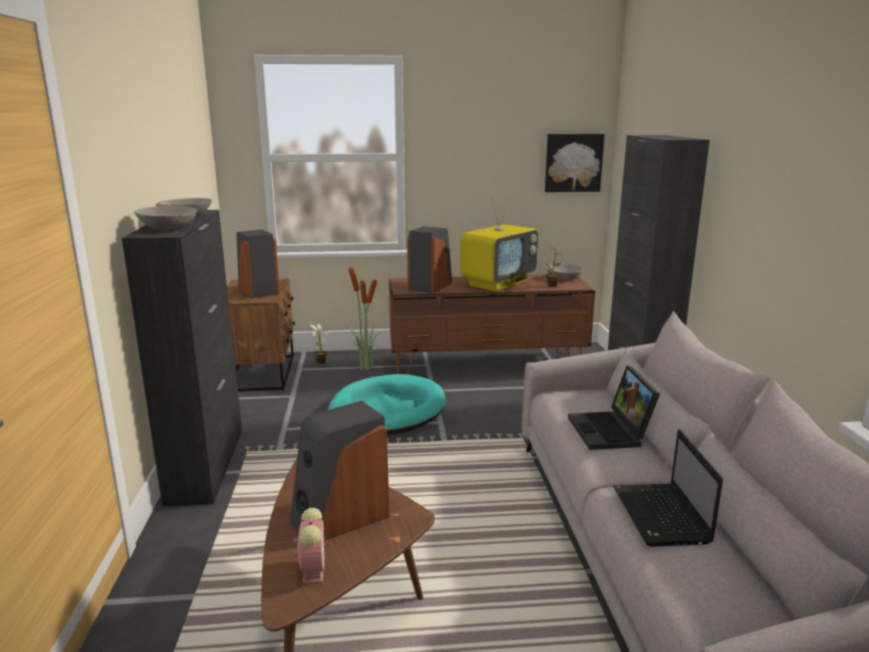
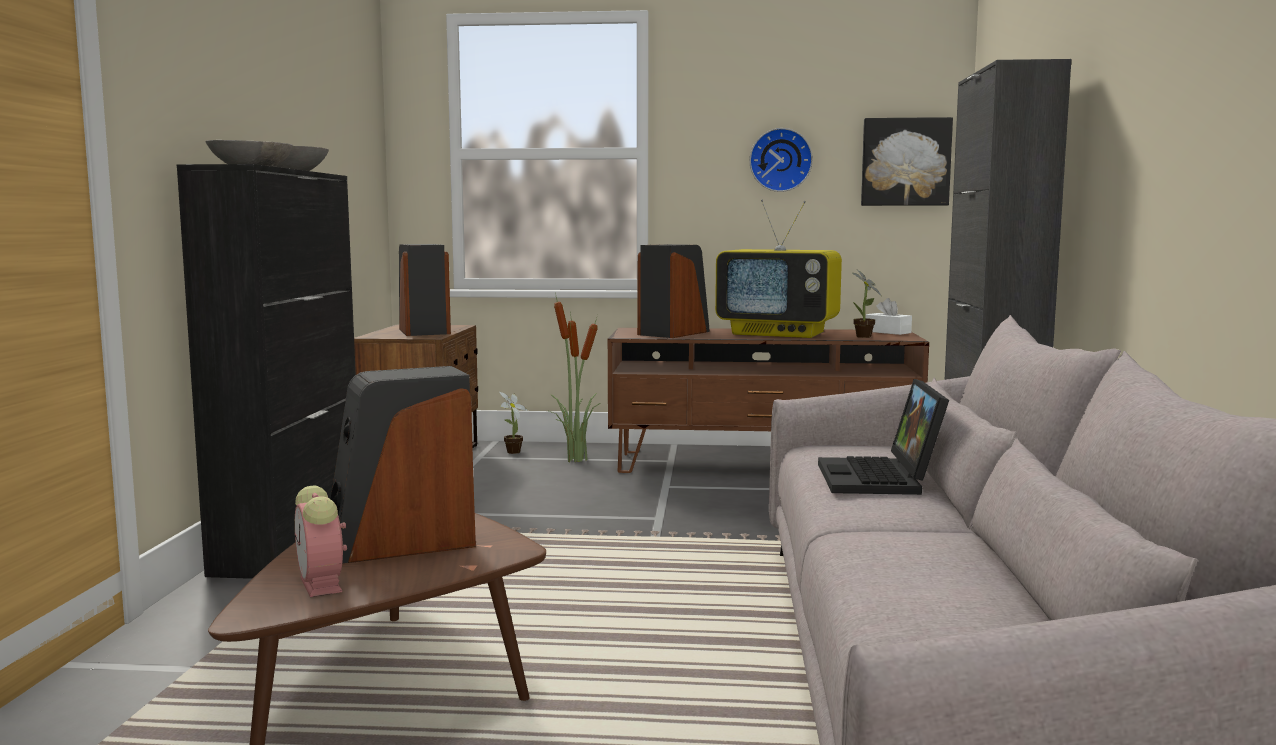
camera: 10 degrees right, 10 degrees down
(313, 569) = (322, 585): alarm clock -> alarm clock turned 150 degrees clockwise
(387, 410) = (584, 502): turquoise dog bed -> none
(492, 161) = (780, 160): none -> wall clock
(498, 283) = (779, 333): television -> television turned 60 degrees clockwise
(564, 278) = (888, 332): grey bowl -> white tissue box
(662, 517) = (910, 558): laptop -> none

